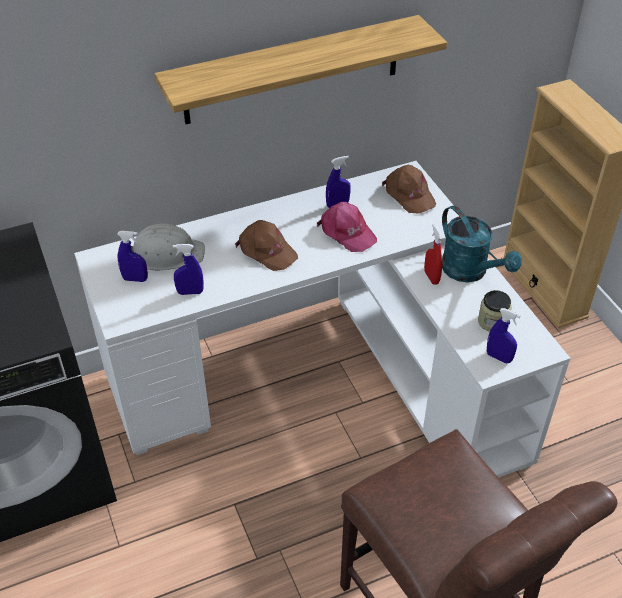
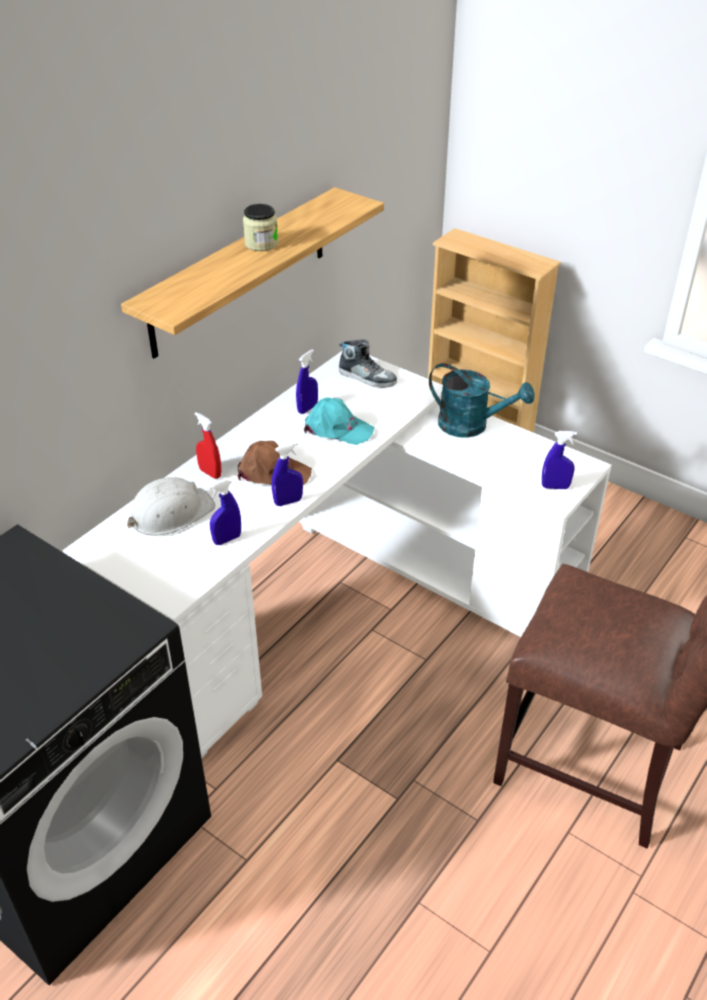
camera: 30 degrees left, 5 degrees down
(135, 279) = (156, 549): blue spray bottle -> blue spray bottle (288, 502)
(347, 232) = (337, 429): pink cap -> turquoise cap
(409, 194) = (367, 377): brown cap -> shoe
(431, 277) = (442, 443): red spray bottle -> red spray bottle (210, 473)
(492, 322) = (525, 460): jar -> jar (261, 244)

